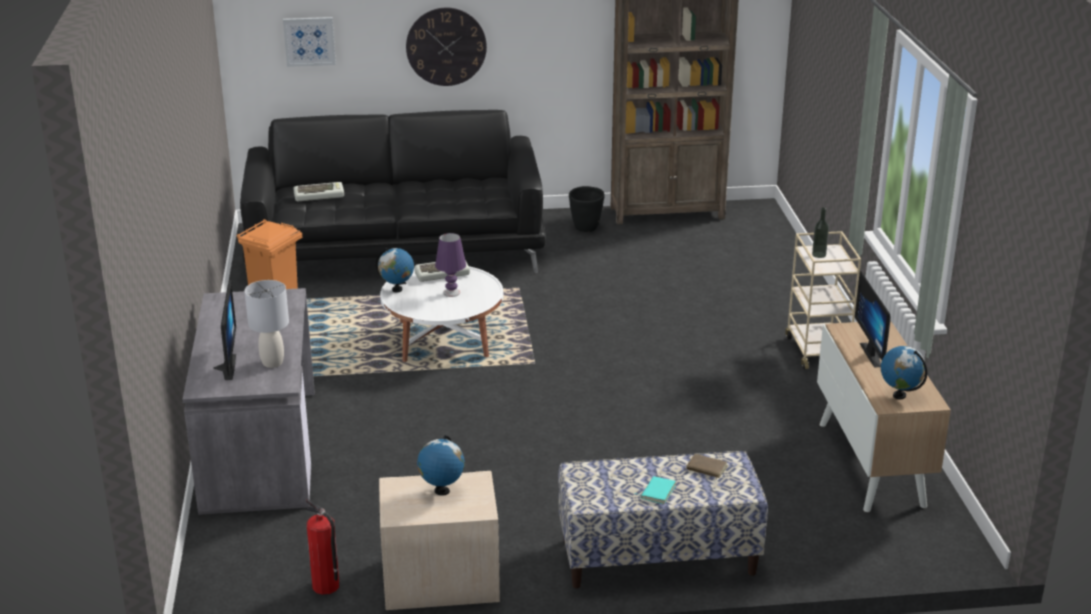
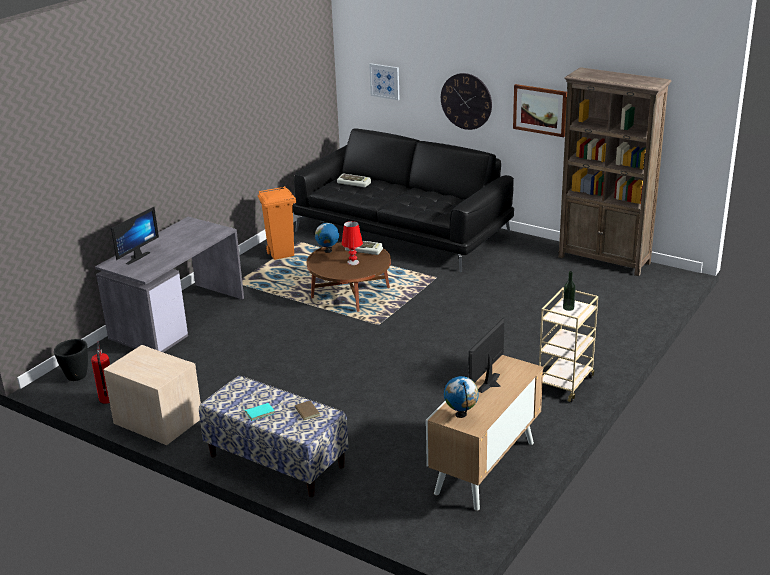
camera: 40 degrees right, 0 degrees up
(272, 363) = (158, 262): grey table lamp -> none
(441, 491) = (156, 363): globe -> none
(443, 339) = (350, 293): white coffee table -> brown coffee table
(451, 293) = (353, 262): purple table lamp -> red table lamp
(558, 38) = (540, 110): none -> picture
(586, 228) = (533, 254): black planter -> black planter (76, 376)

